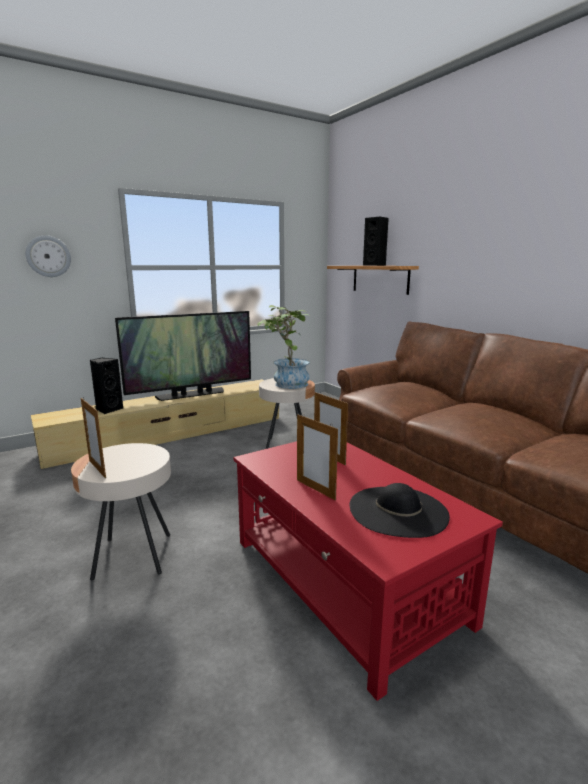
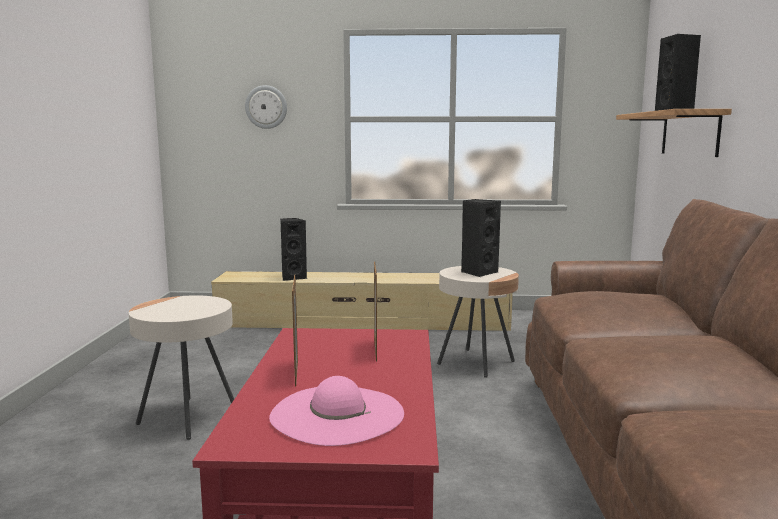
camera: 35 degrees right, 5 degrees down
(97, 469) = (152, 309): picture frame -> none
(191, 394) = (393, 277): television -> none
(286, 383) = (478, 272): potted plant -> black speaker
(398, 510) = (337, 414): black hat -> pink hat

